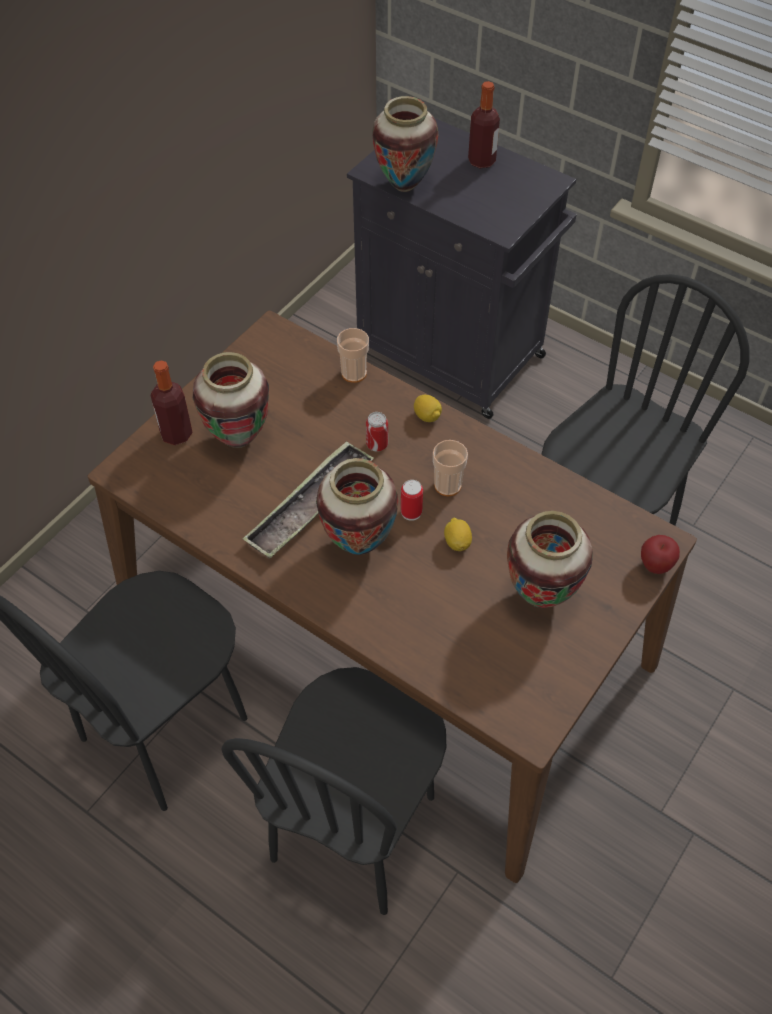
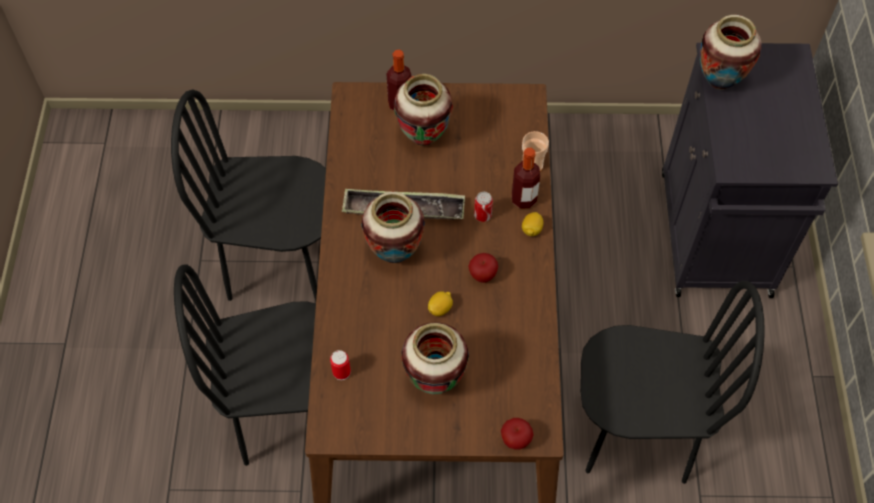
camera: 55 degrees right, 5 degrees up
(411, 512) = (443, 268): can -> can (341, 372)
(447, 485) = (482, 276): cup -> apple
(481, 161) = (794, 113): bottle -> bottle (524, 199)

